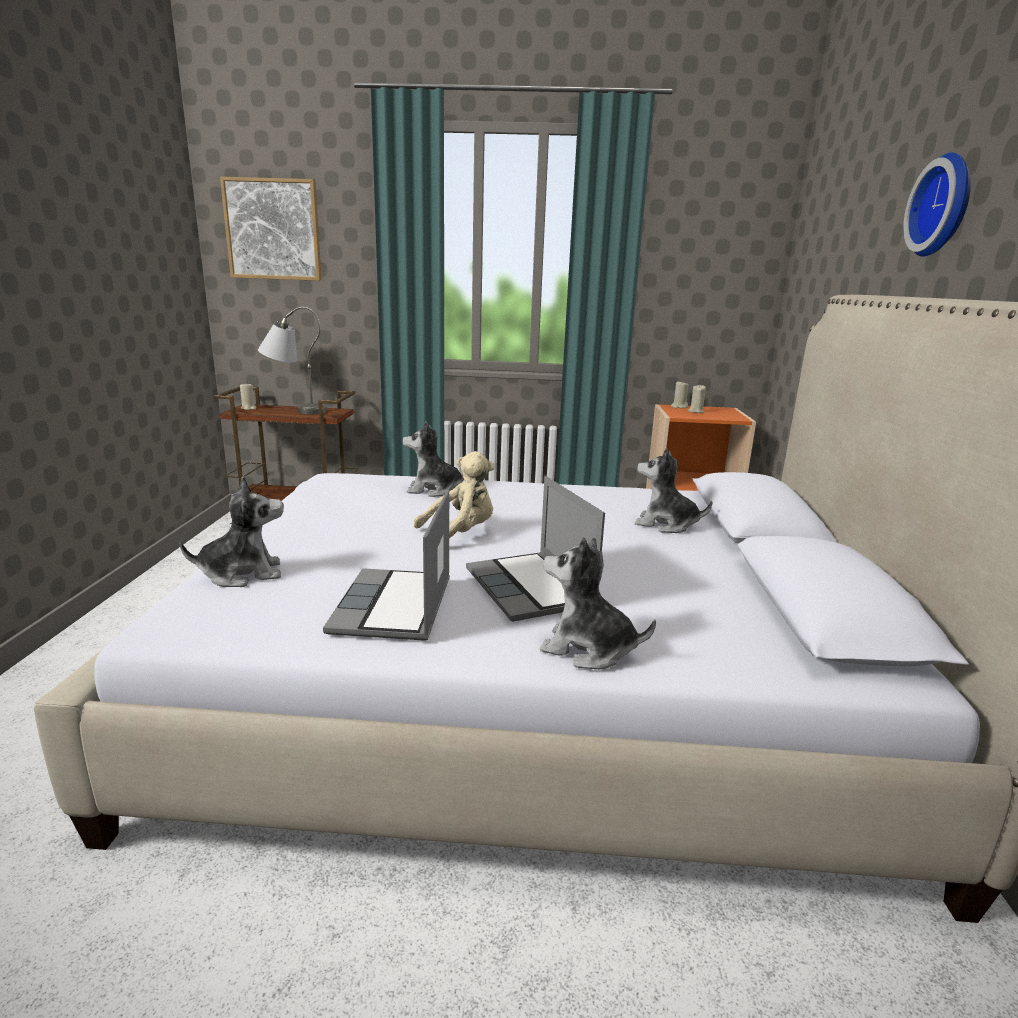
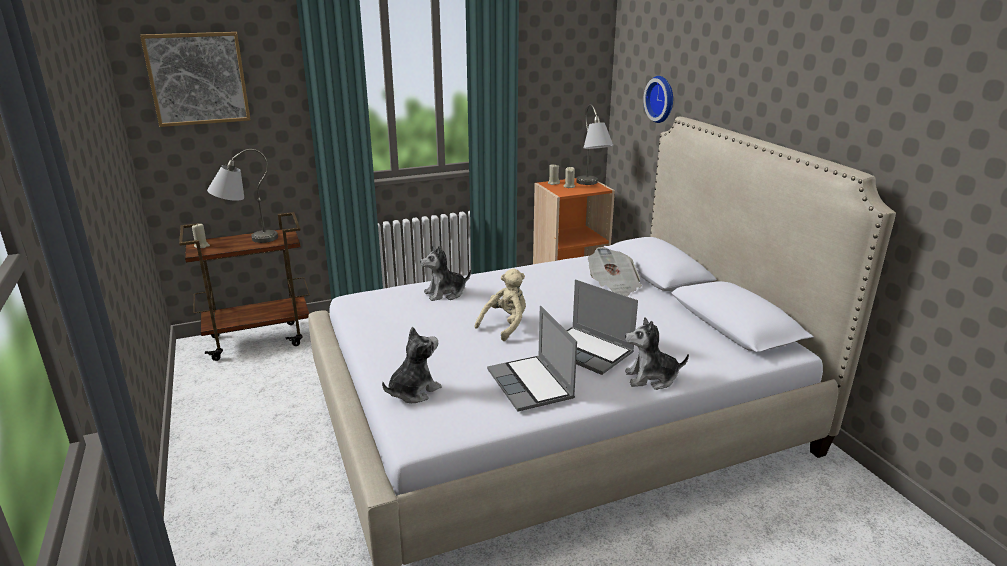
camera: 25 degrees left, 5 degrees up
(665, 524) = (613, 286): plush toy -> newspaper
(727, 414) = (591, 186): none -> grey table lamp
(945, 206) = (745, 76): wall clock -> wall clock (662, 99)

